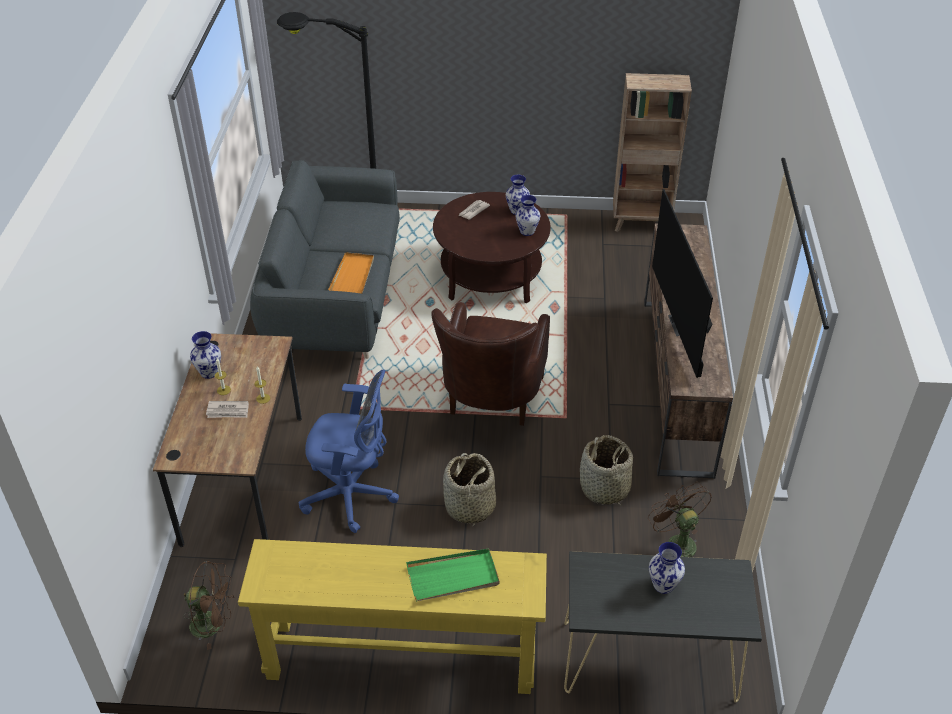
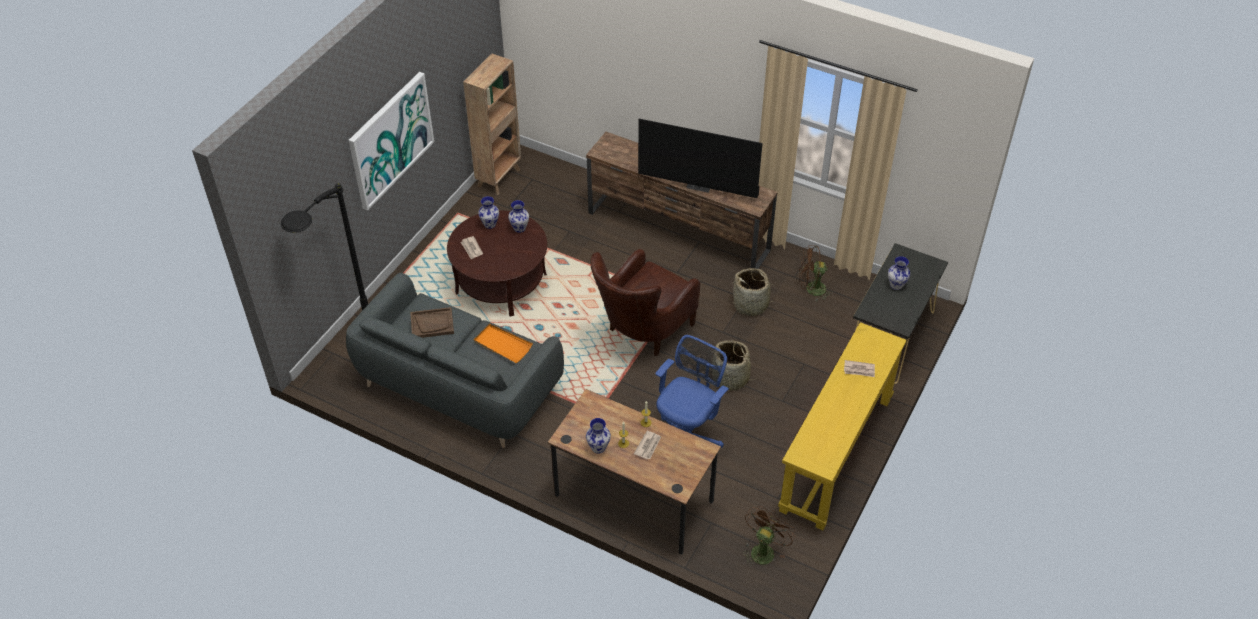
camera: 65 degrees left, 5 degrees up
(354, 222) = (432, 324): none -> brown tray
(453, 577) = (859, 370): green tray -> newspaper
(490, 406) = (642, 334): brown armchair -> brown armchair turned 90 degrees clockwise
(491, 58) = (391, 140): none -> picture

